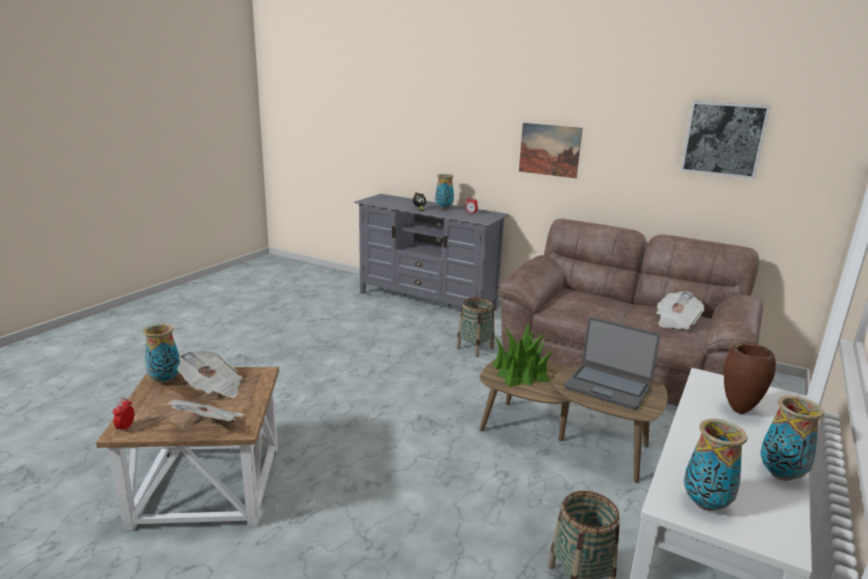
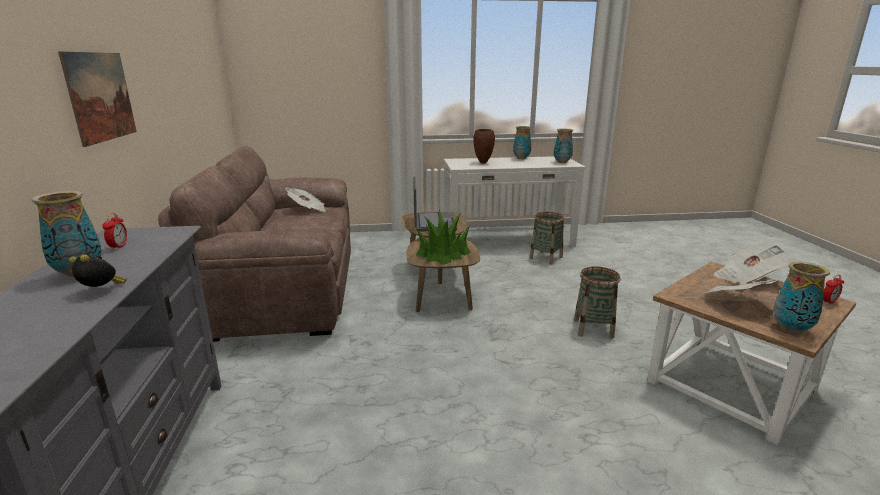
camera: 125 degrees left, 0 degrees up
(475, 348) = (315, 361): basket -> basket (593, 328)
(723, 139) = (189, 54): picture -> none

